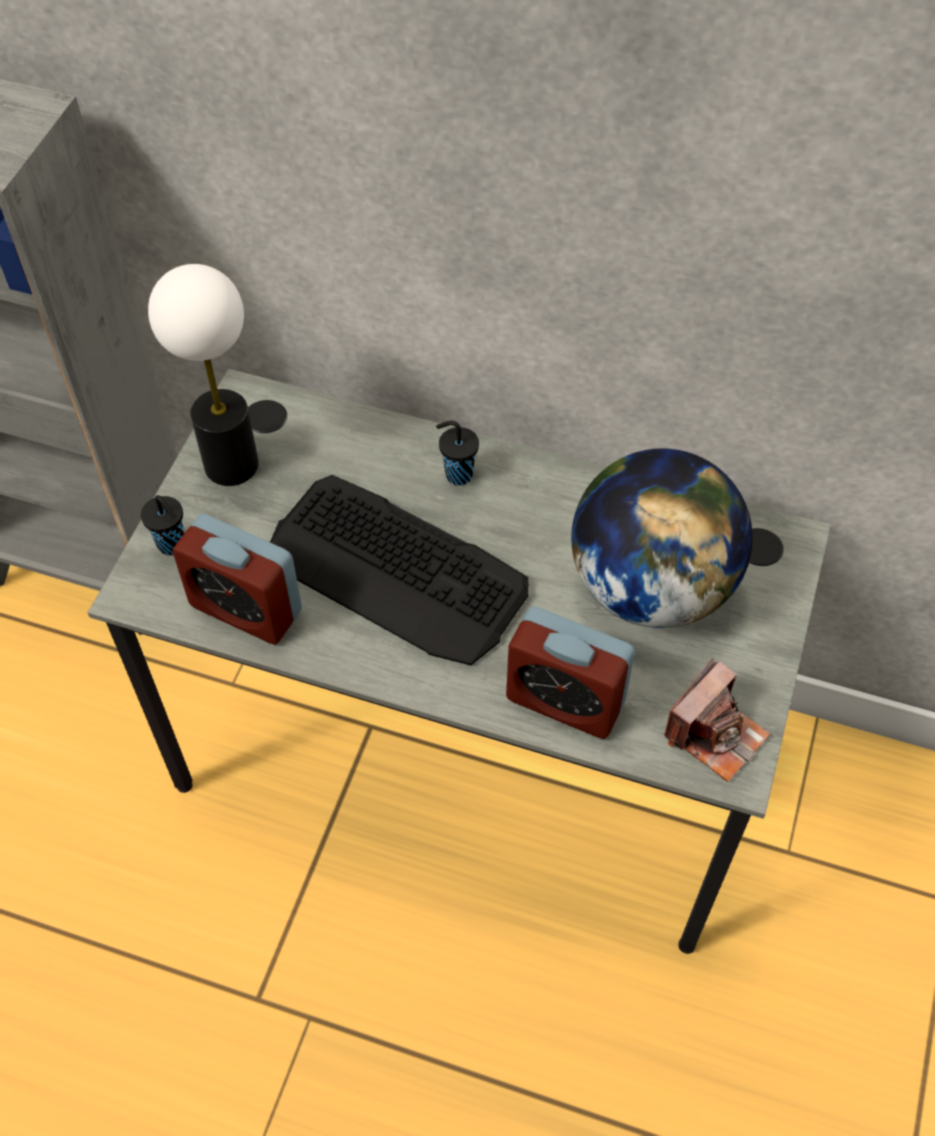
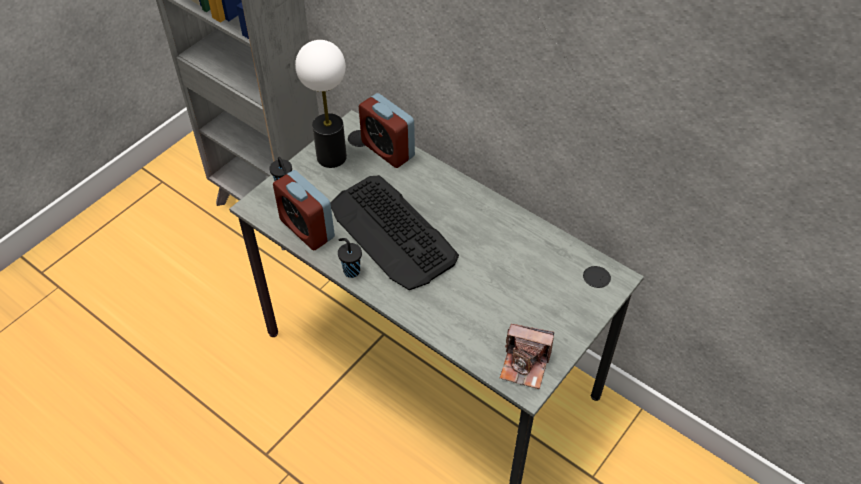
camera: 20 degrees right, 5 degrees down
(457, 474) = (446, 193): black cup -> black cup (351, 270)
(565, 700) = (451, 323): alarm clock -> alarm clock (388, 150)
(650, 586) = (525, 279): globe -> none
(715, 734) = (525, 364): camera -> camera turned 45 degrees clockwise

